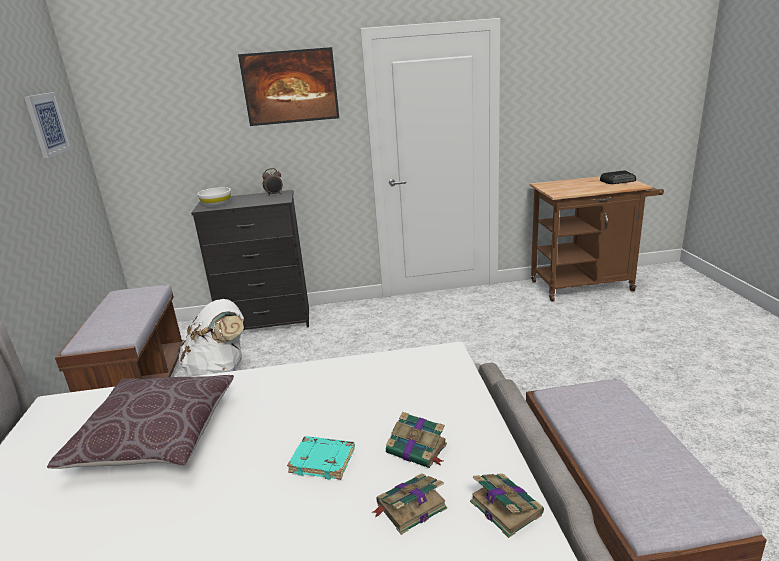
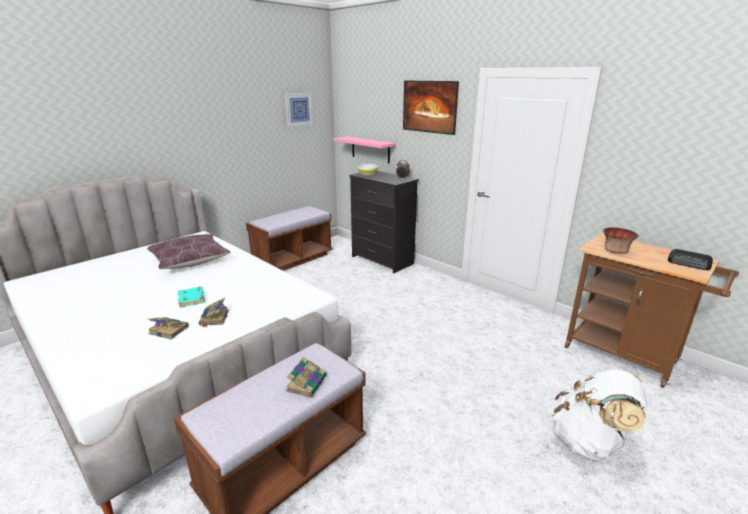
camera: 50 degrees right, 0 degrees up
(187, 169) = (370, 149): none -> pink shelf
(220, 372) = (324, 271): white backpack -> white backpack (589, 441)
(504, 507) = (179, 354): book -> book (307, 383)
(572, 190) = (615, 251): none -> bowl

